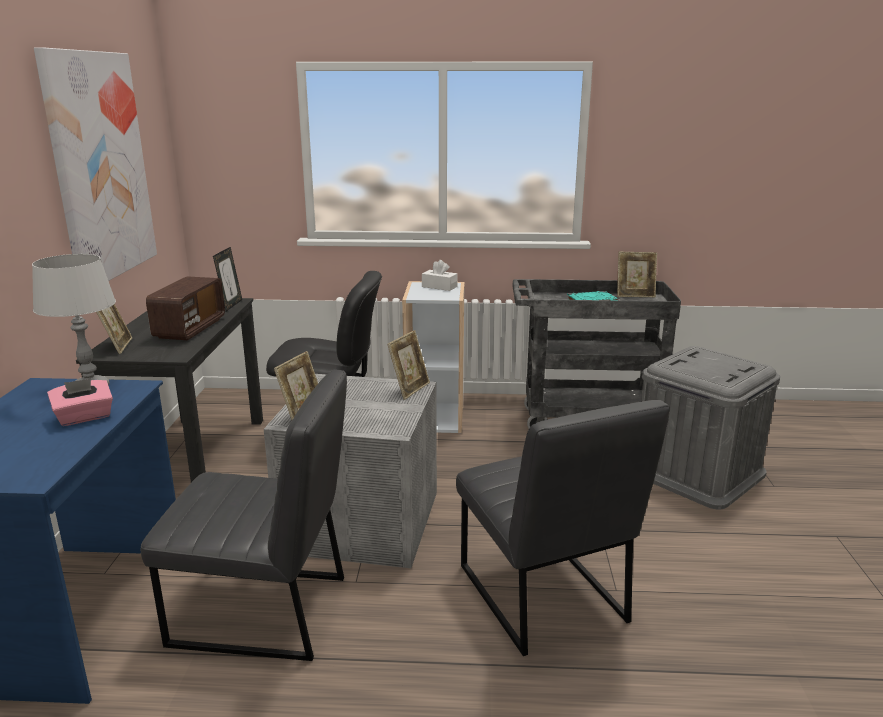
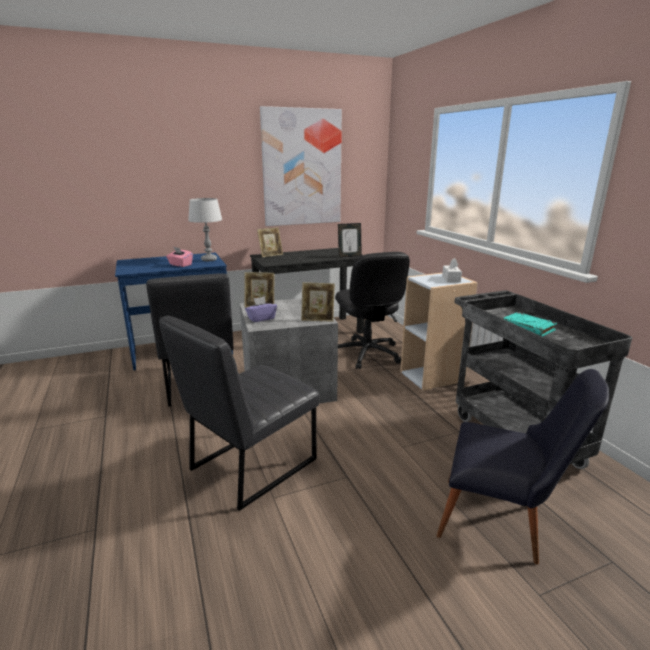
camera: 65 degrees right, 0 degrees up
(190, 328) = (306, 258): radio -> none
(363, 423) = (261, 318): none -> purple tissue box
(635, 295) = (594, 340): picture frame -> none
(696, 472) = (501, 524): grey storage box -> black chair

